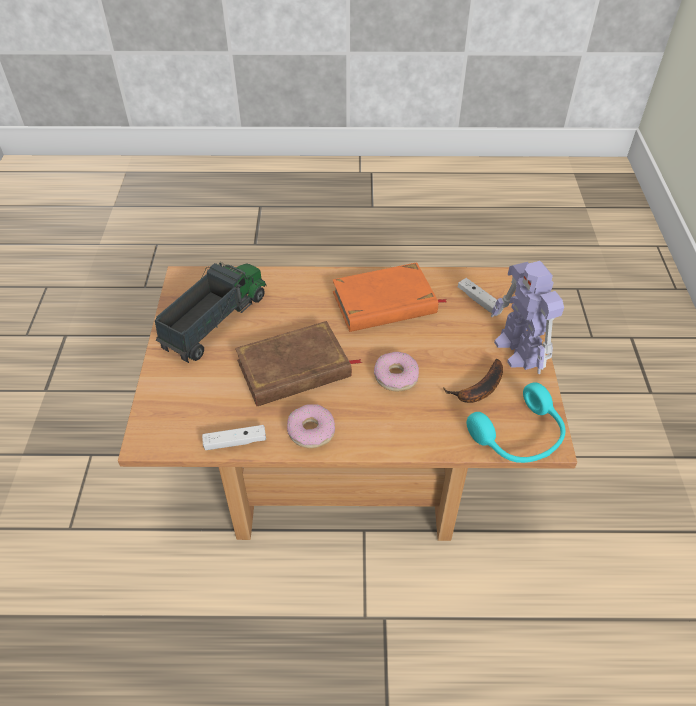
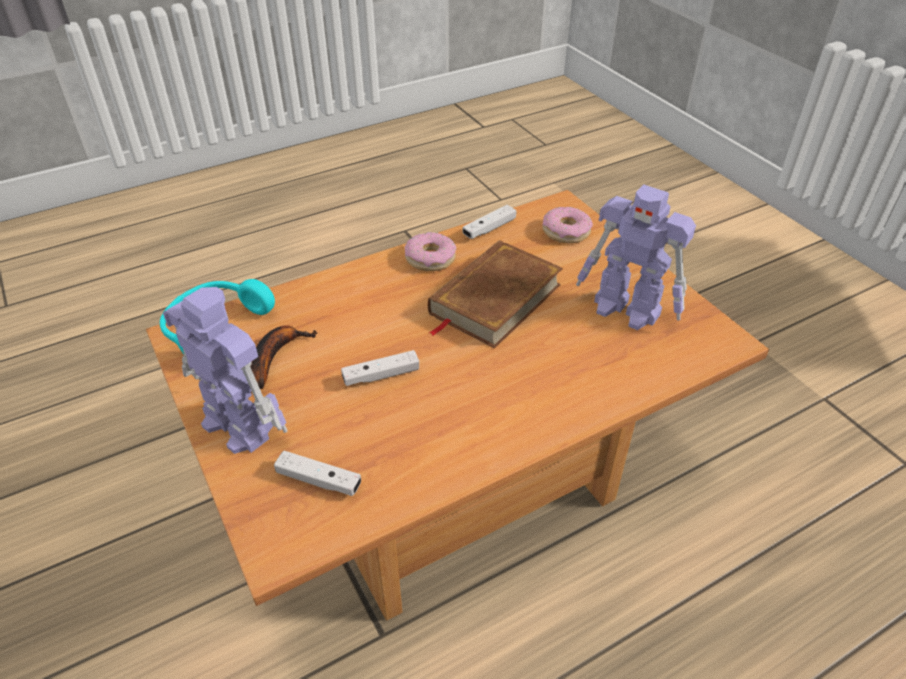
camera: 150 degrees right, 5 degrees down
(216, 321) = (627, 310): toy truck -> toy robot
(385, 303) = (453, 417): orange book -> none
(396, 376) = (379, 334): donut -> donut (566, 232)
(412, 345) = (381, 375): none -> white game controller

